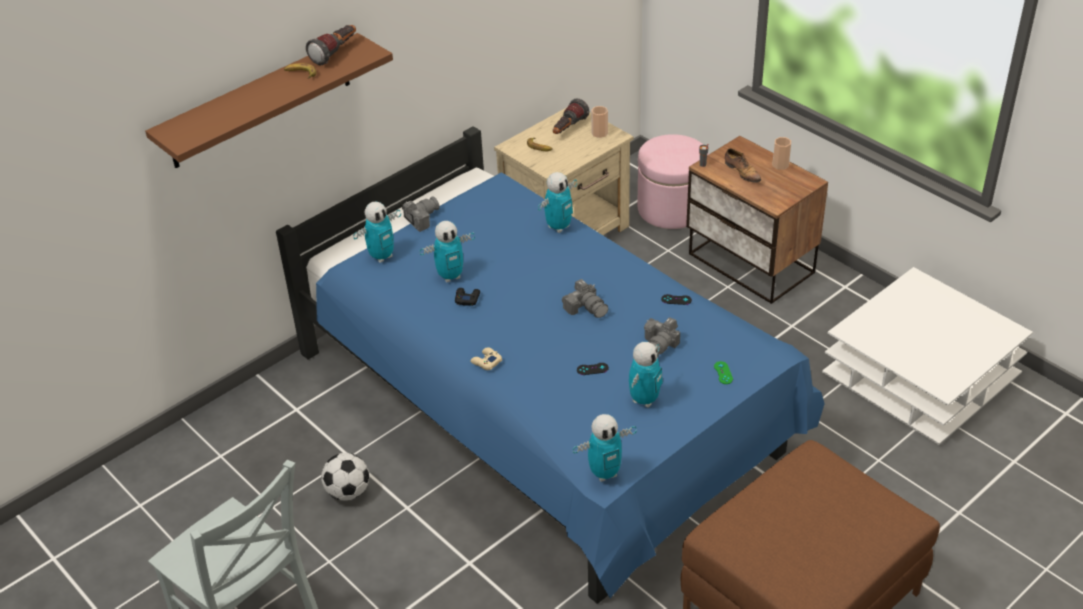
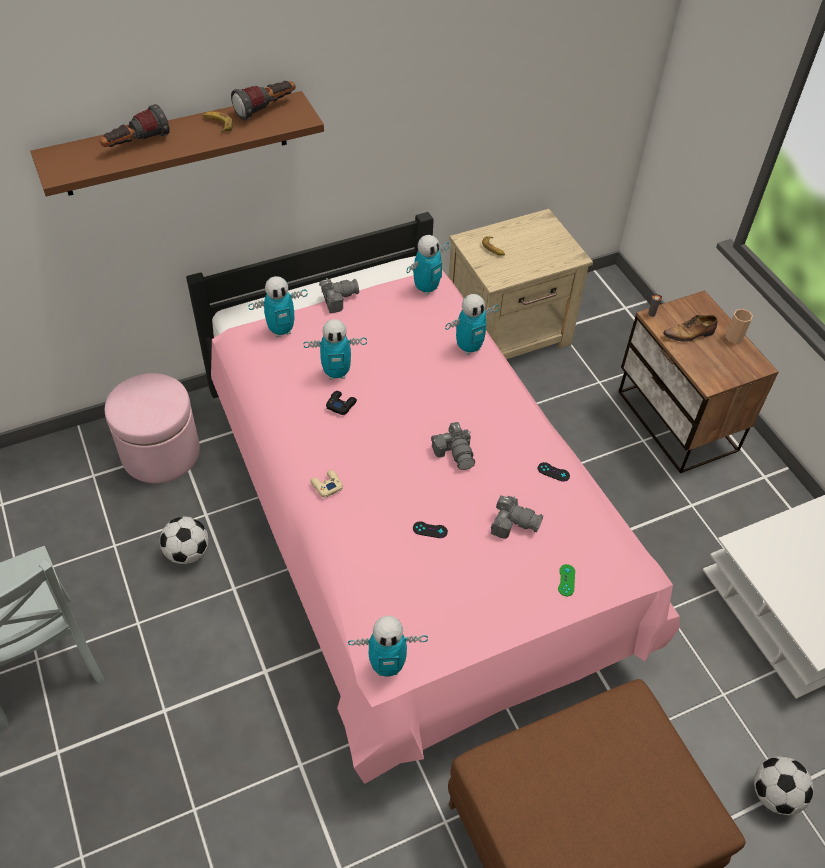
camera: 15 degrees right, 10 degrees up
(545, 411) = (407, 524): blue bed -> pink bed
(568, 129) = (530, 236): flashlight -> flashlight (136, 144)
(599, 133) = (560, 249): cup -> none
(644, 399) = (468, 586): toy robot -> toy robot (426, 288)
(660, 345) = (513, 523): camera -> camera turned 120 degrees counterclockwise
(671, 209) = (620, 337): pink ottoman -> pink ottoman (161, 453)
(742, 172) = (690, 334): shoe -> shoe turned 90 degrees clockwise
(950, 519) = (774, 794): none -> football

